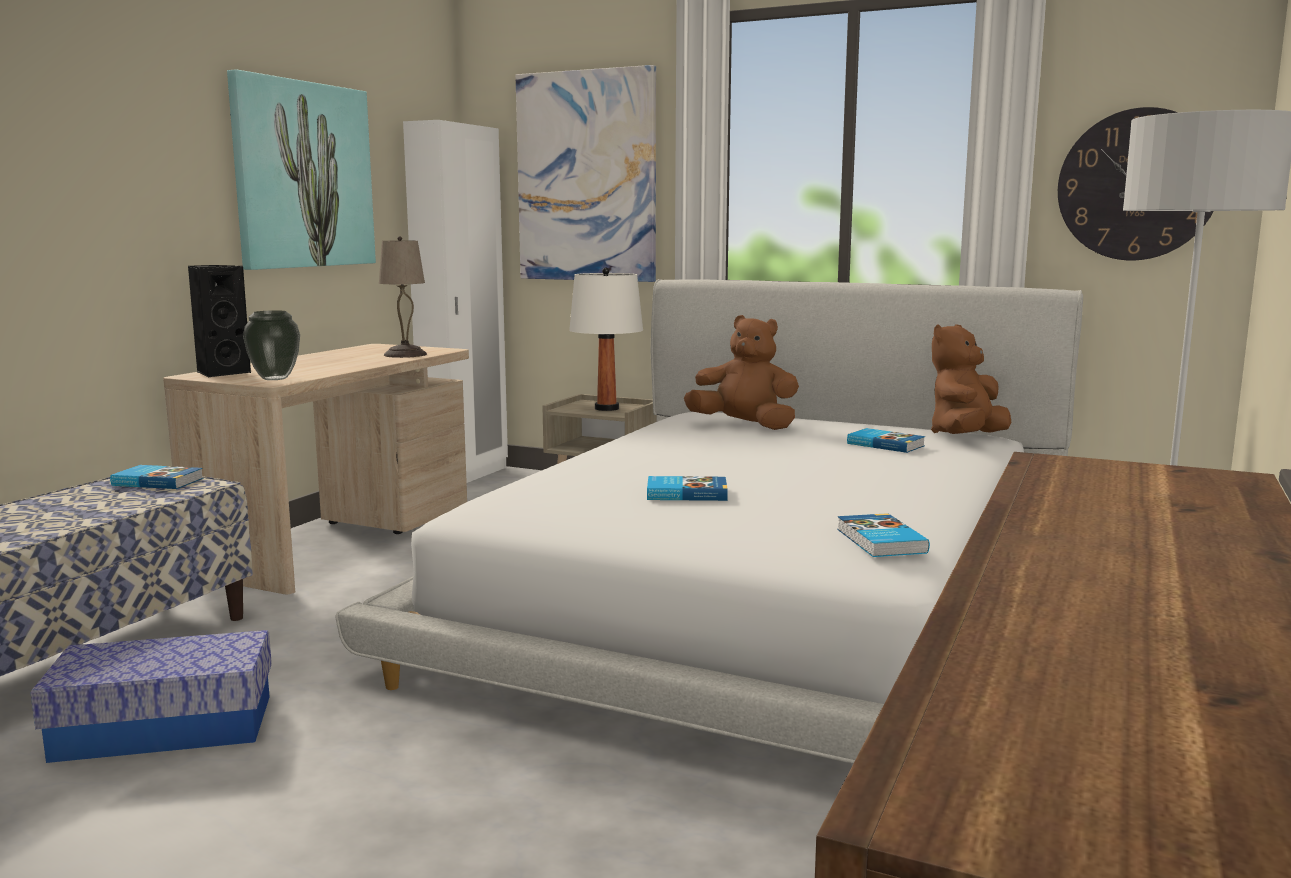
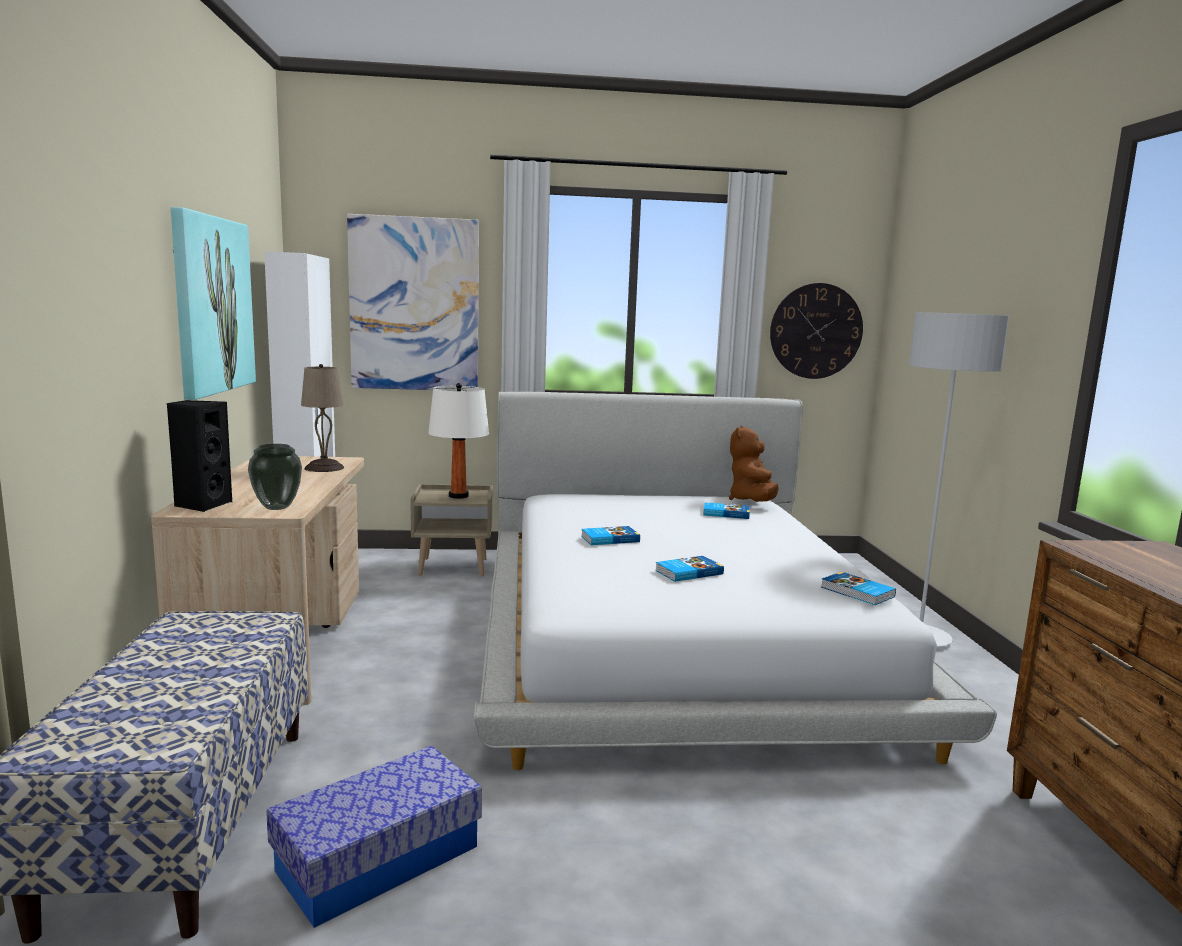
camera: 30 degrees left, 0 degrees up
(158, 481) = (214, 624): book -> book (609, 539)
(744, 426) = (613, 506): brown plush toy -> none

